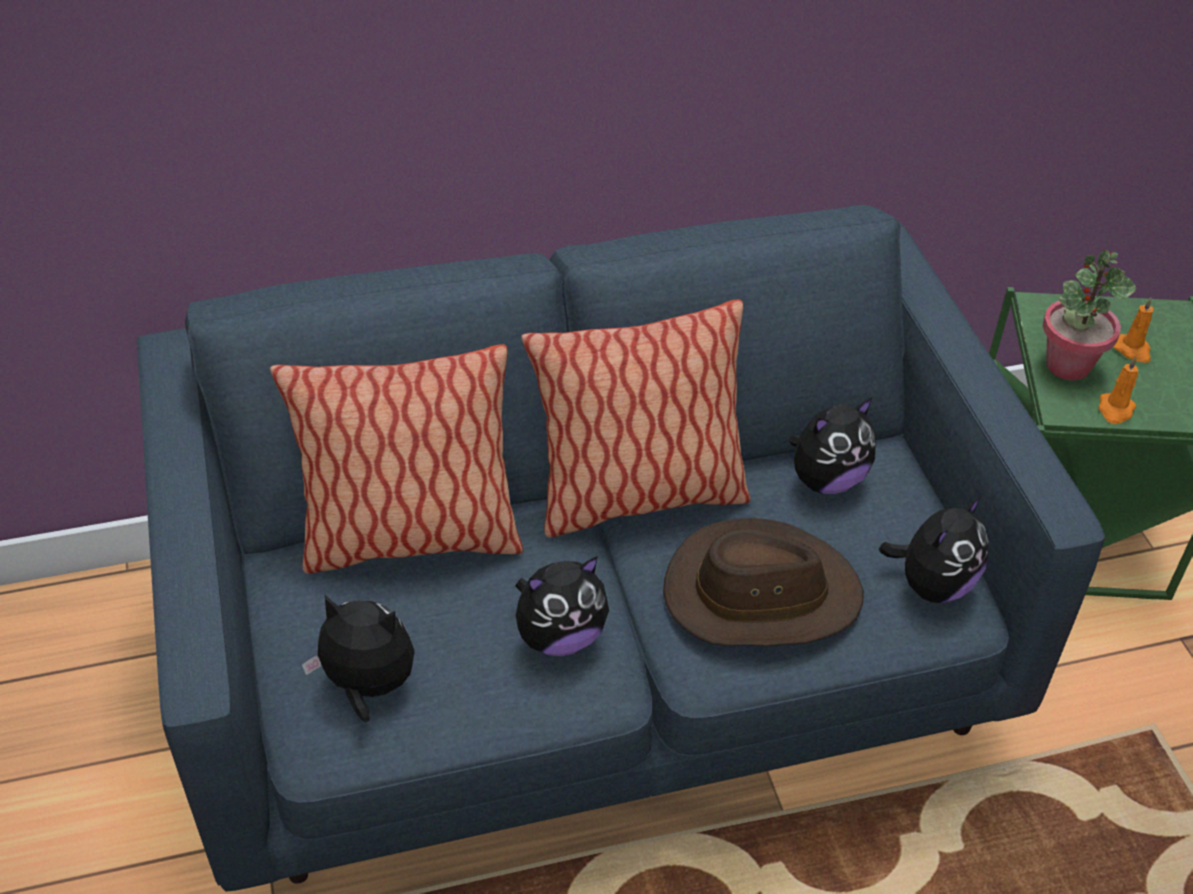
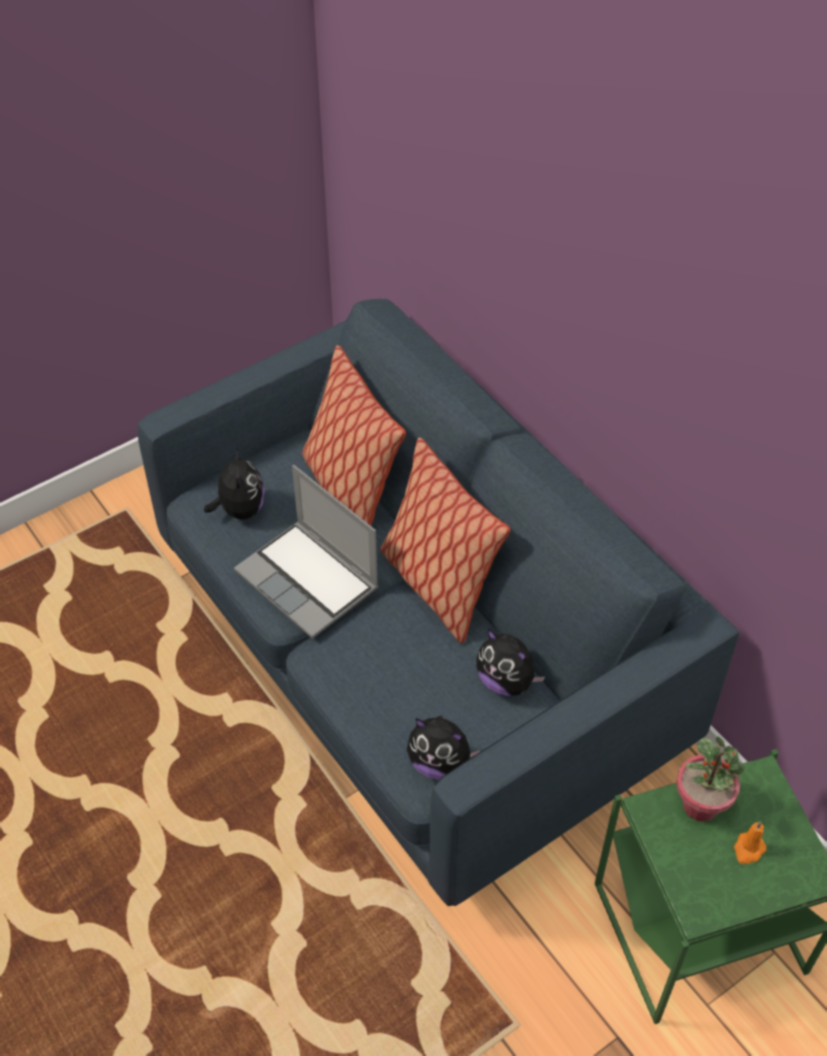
camera: 70 degrees right, 5 degrees up
(560, 636) = (309, 581): plush toy -> laptop
(760, 594) = (386, 669): brown hat -> none
(1115, 410) = (666, 845): orange candle -> none

